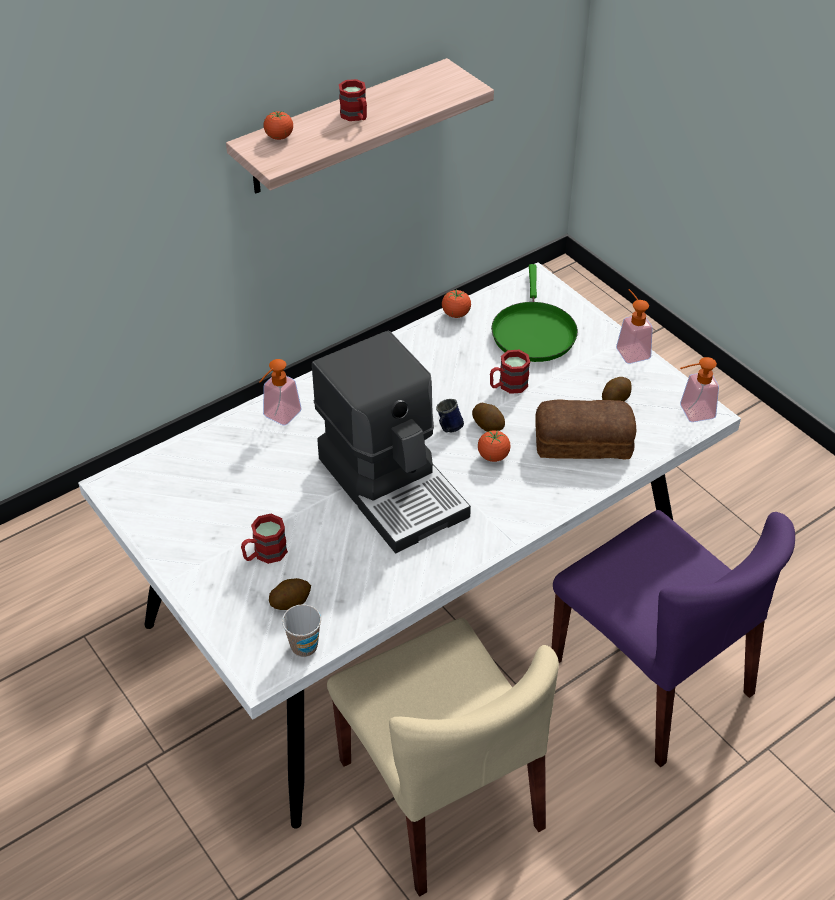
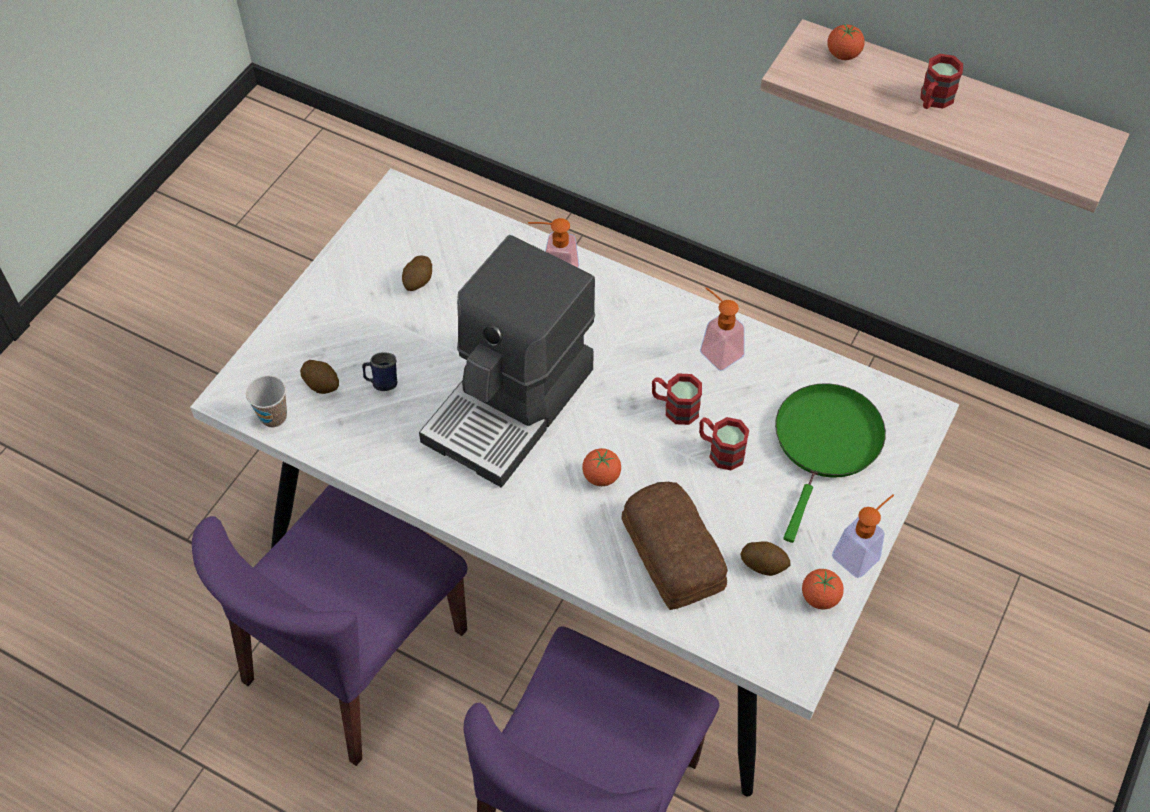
camera: 65 degrees right, 10 degrees up
(264, 554) = (370, 339): red mug -> red mug (674, 407)
(441, 795) = (355, 657): beige chair -> purple chair
(448, 429) = (619, 420): blue mug -> blue mug (381, 382)
(456, 314) = (808, 359): tomato -> tomato (820, 597)
(488, 425) = (646, 455): potato -> potato (418, 281)
(533, 332) = (826, 443): green frying pan -> green frying pan turned 135 degrees clockwise
(691, 413) = (787, 652): soap dispenser -> soap dispenser (716, 349)

